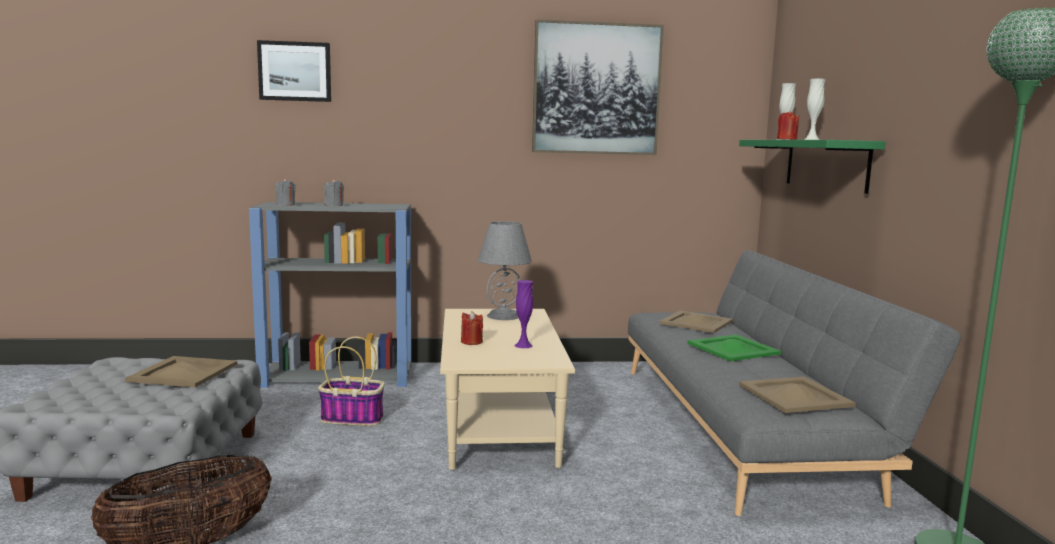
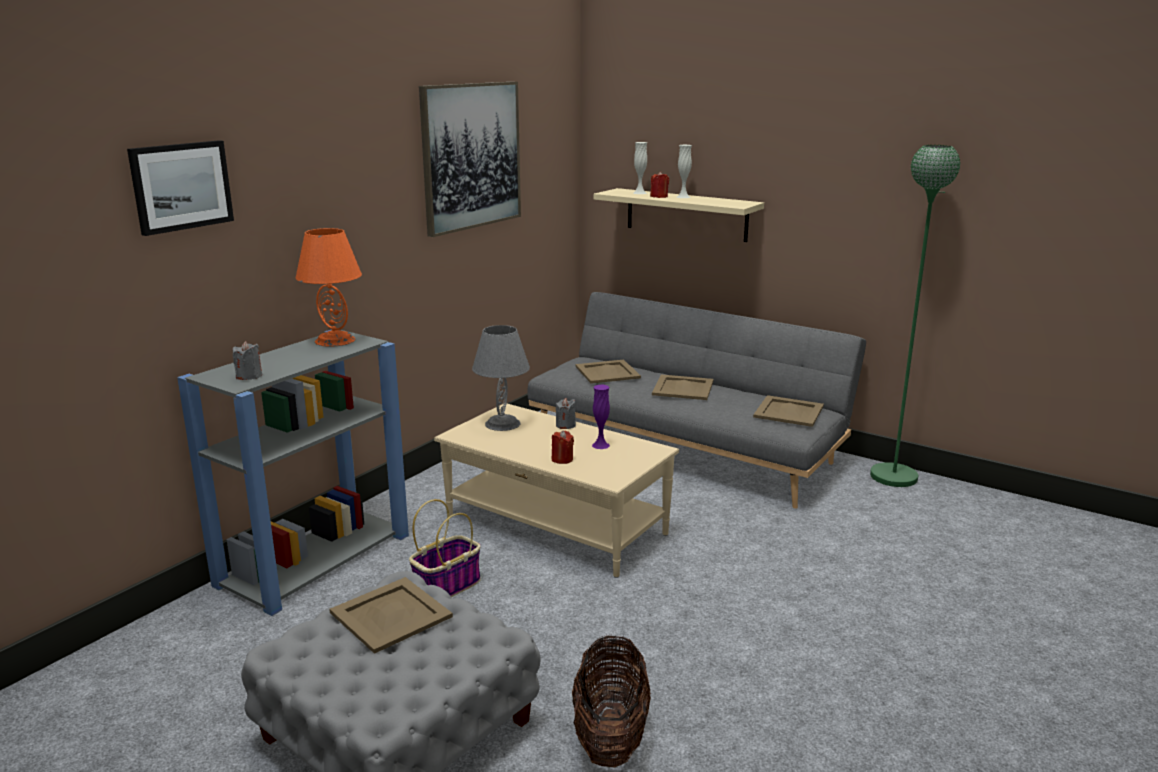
camera: 50 degrees left, 10 degrees up
(334, 205) = (295, 358): grey candle -> grey candle (565, 425)
(385, 205) = (335, 340): none -> orange table lamp
(733, 349) = (683, 388): green tray -> beige tray
(826, 164) = (686, 214): green shelf -> beige shelf

